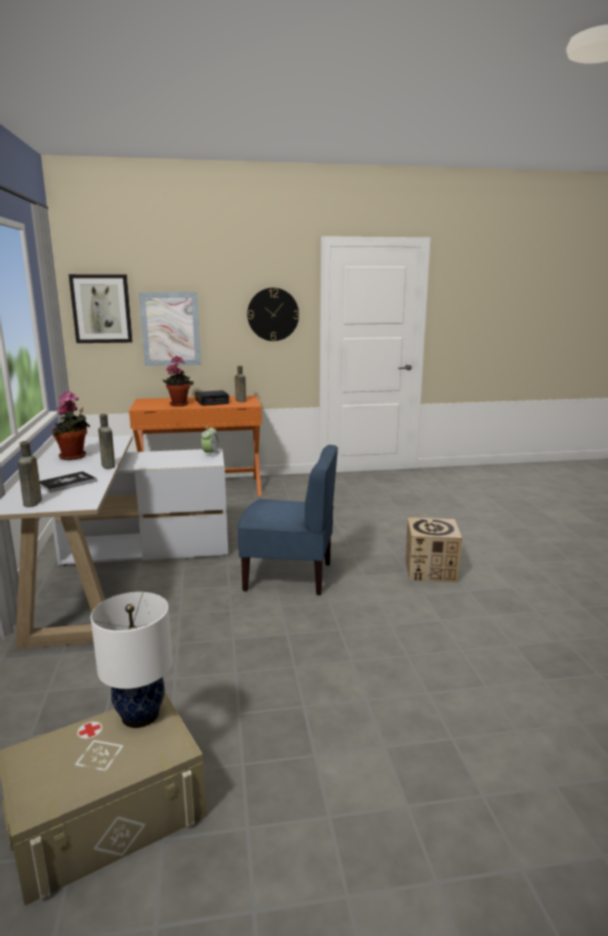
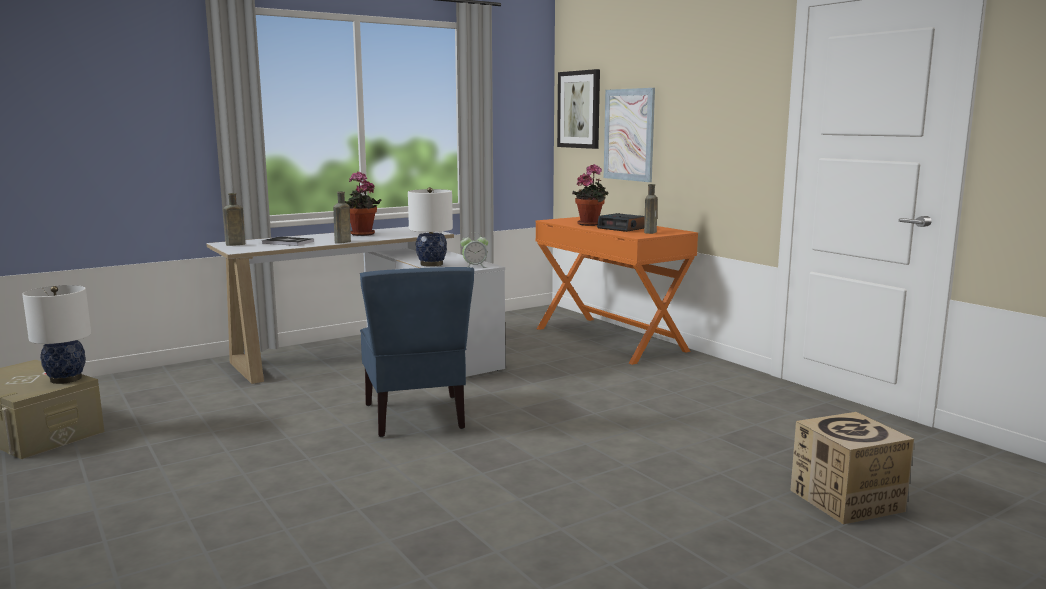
camera: 65 degrees right, 5 degrees down
(178, 463) = (432, 264): none -> white table lamp
(273, 314) = (729, 117): wall clock -> none
(430, 570) = (501, 487): cardboard box -> cardboard box (846, 500)

